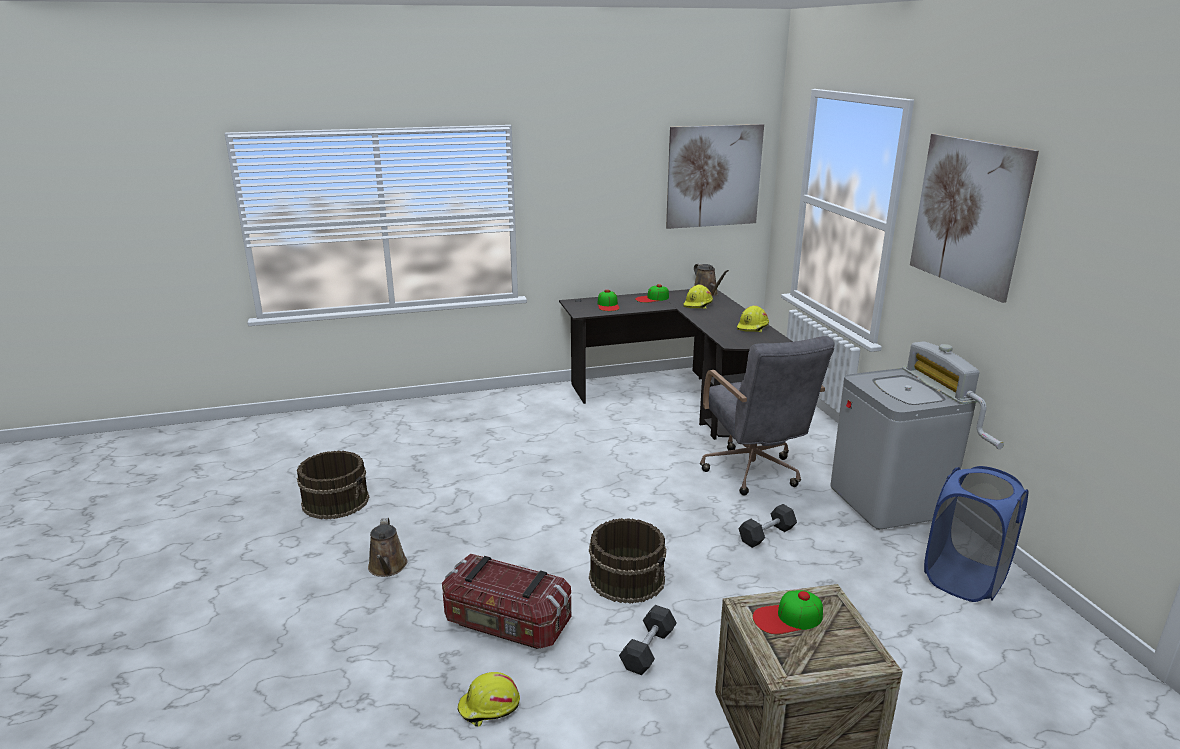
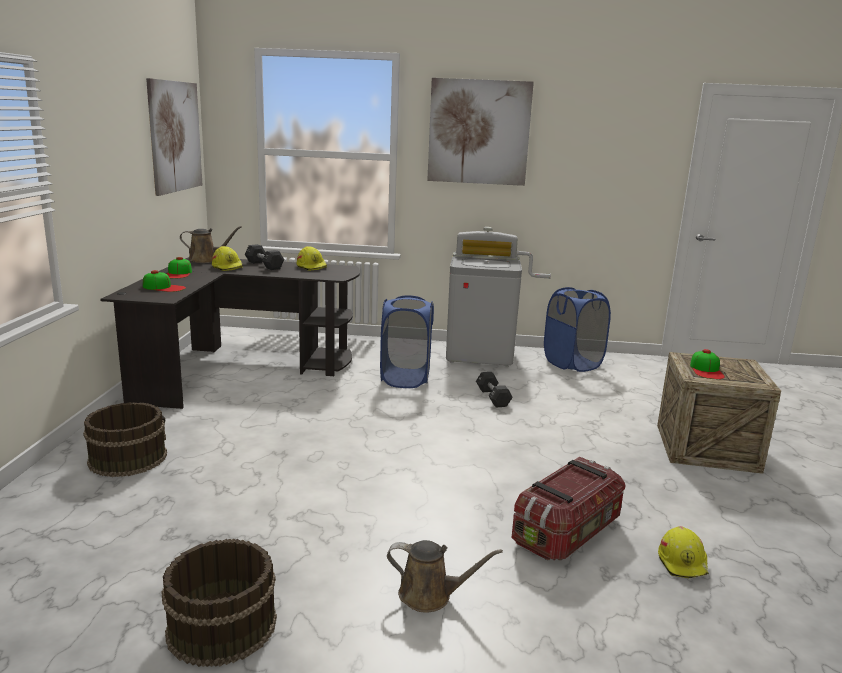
camera: 70 degrees left, 5 degrees down
(627, 578) = (522, 461): brown bucket -> brown bucket (128, 458)
(648, 649) = (619, 474): black dumbbell -> black dumbbell (264, 265)
(753, 474) = (405, 379): grey office chair -> blue laundry basket

